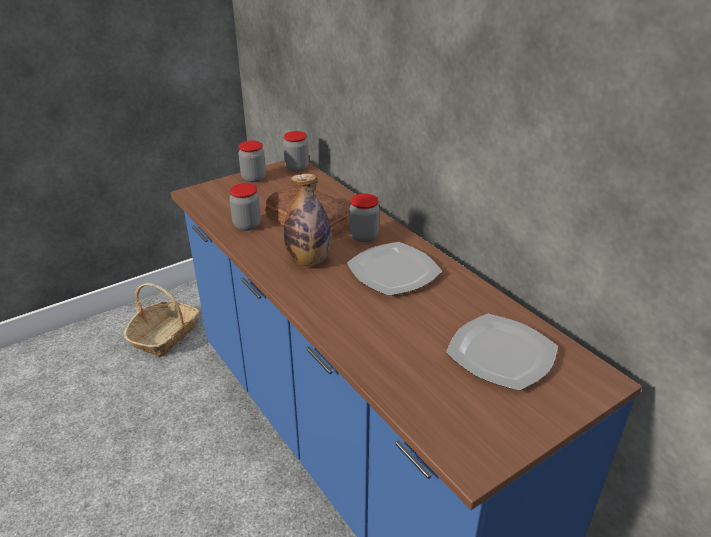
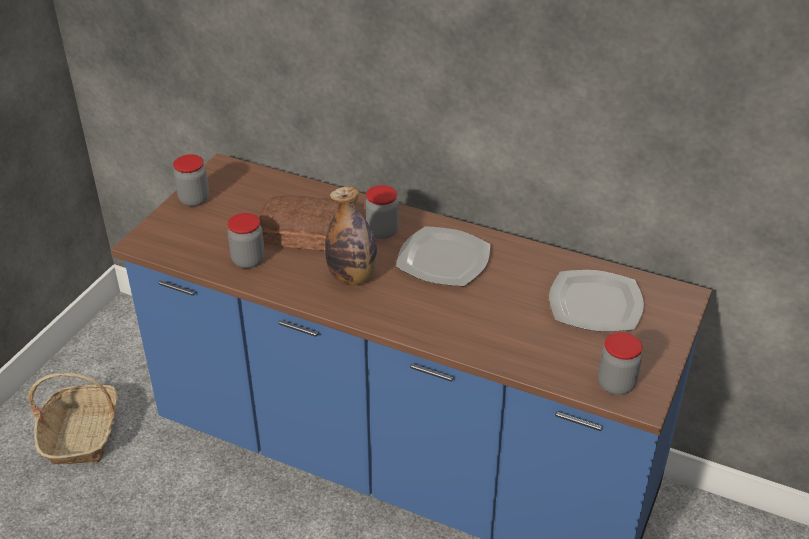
camera: 30 degrees left, 5 degrees up
(297, 167) = (231, 170): jar -> jar (616, 384)

